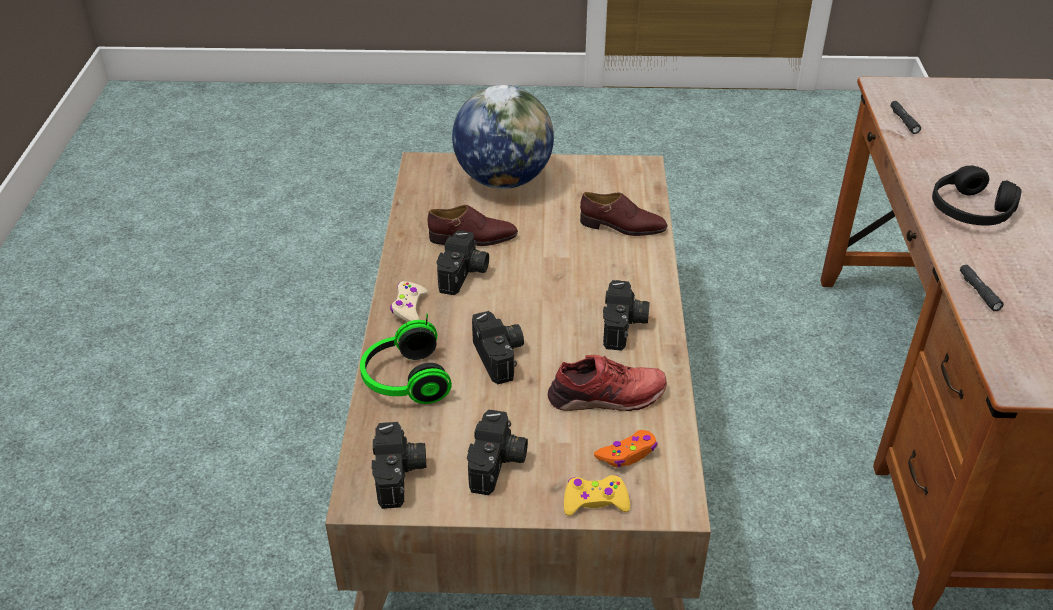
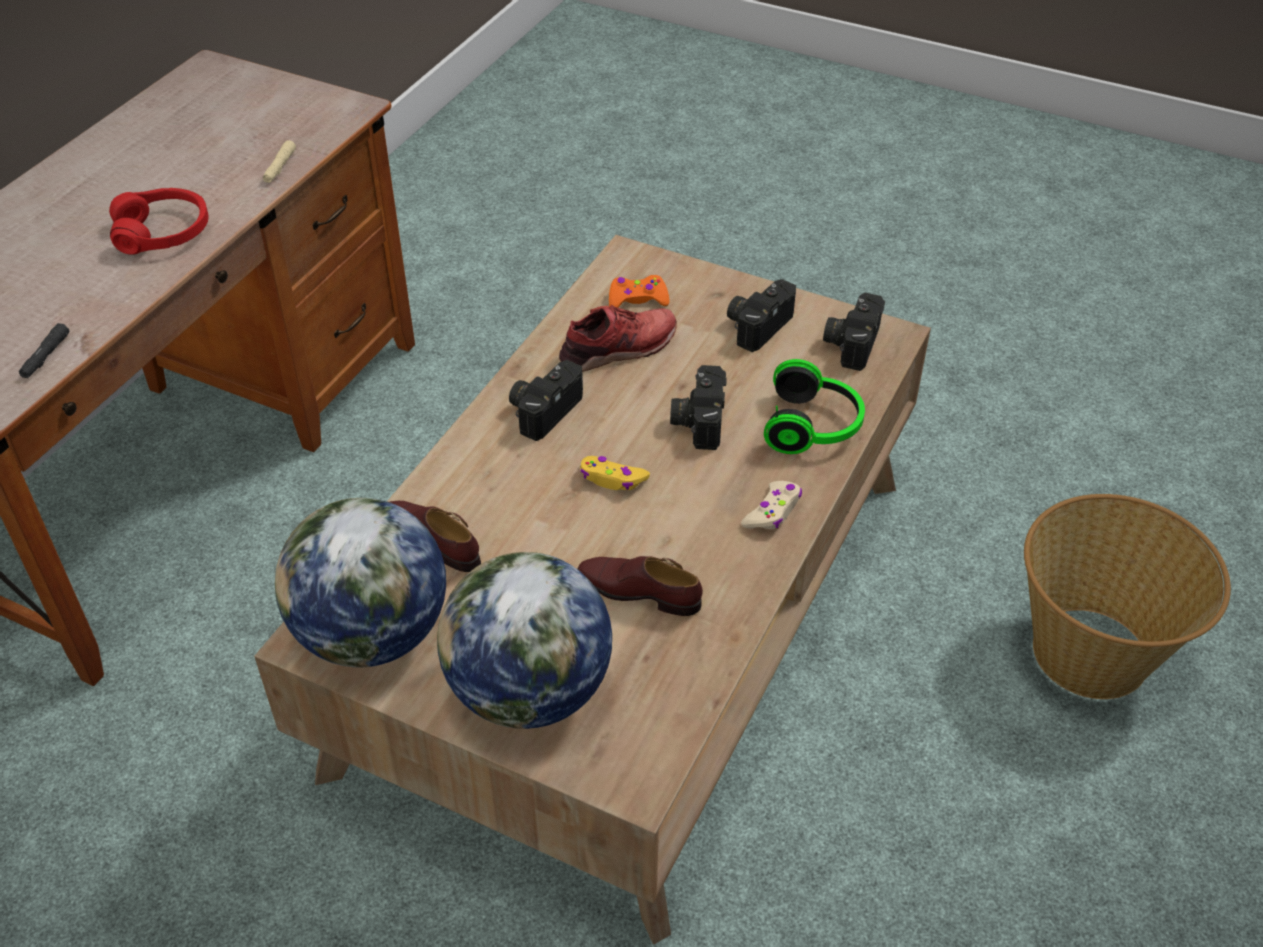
camera: 155 degrees left, 5 degrees up
(155, 526) = (1092, 652): none -> basket
(464, 275) = (682, 536): camera -> none
(595, 501) = (691, 276): yellow game controller -> yellow game controller (612, 479)
(606, 397) = (619, 349): red shoe -> red shoe turned 135 degrees clockwise
(610, 178) = (372, 635): none -> globe
(970, 210) = (163, 232): black headphones -> red headphones
(978, 291) = (280, 167): black flashlight -> beige flashlight

